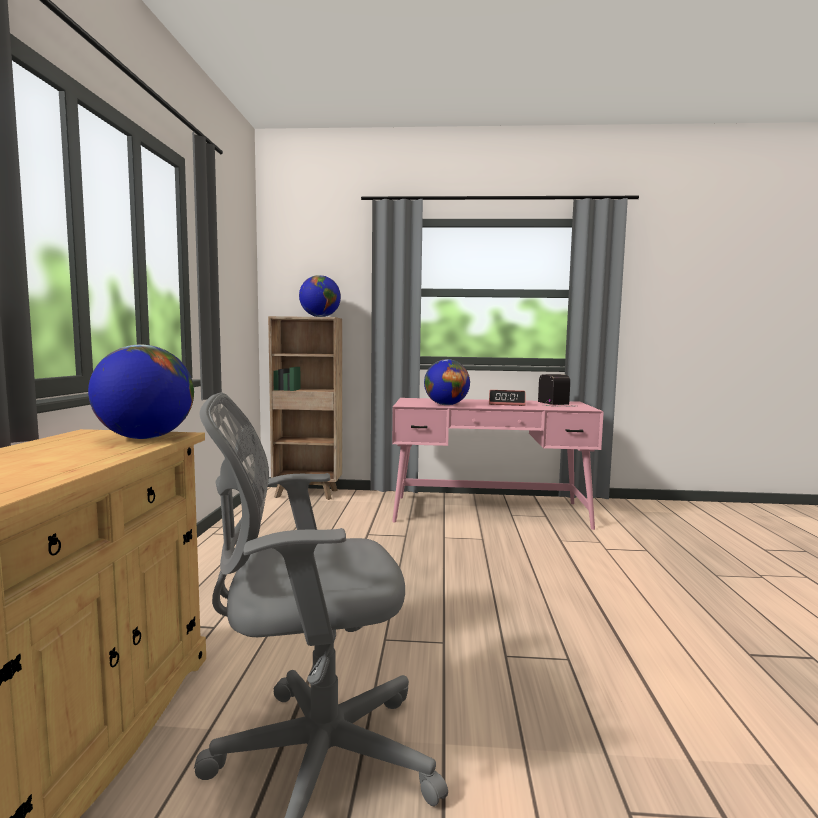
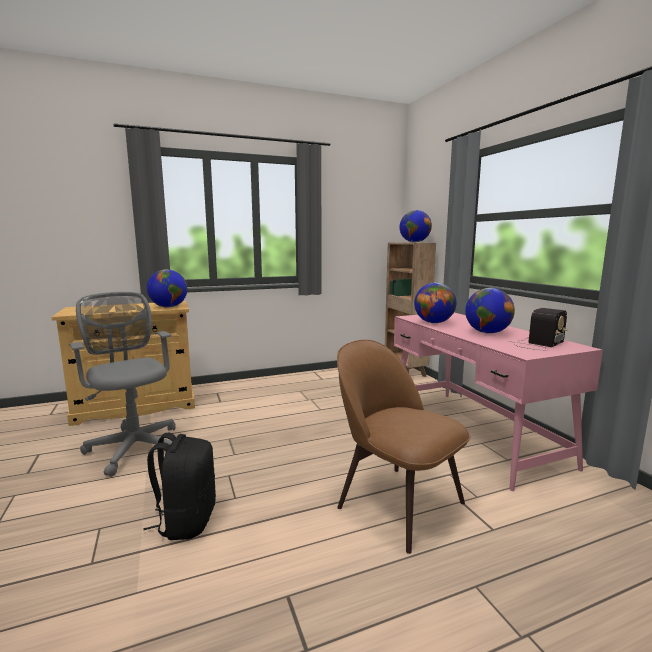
camera: 65 degrees right, 5 degrees up
(507, 404) = (487, 332): alarm clock -> globe
(601, 572) = (396, 502): none -> brown chair
(618, 707) = (186, 521): none -> black backpack

